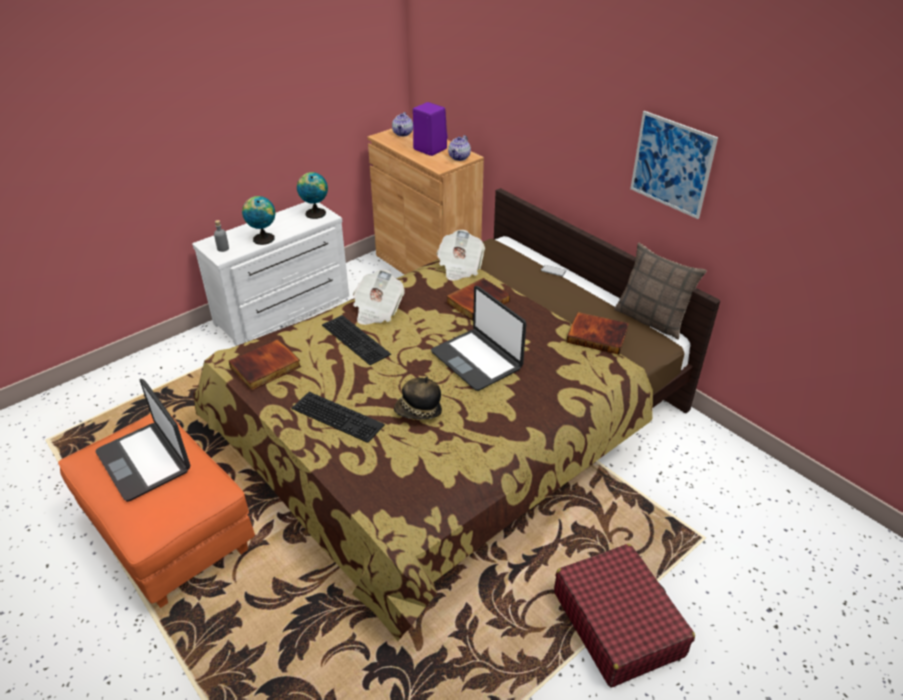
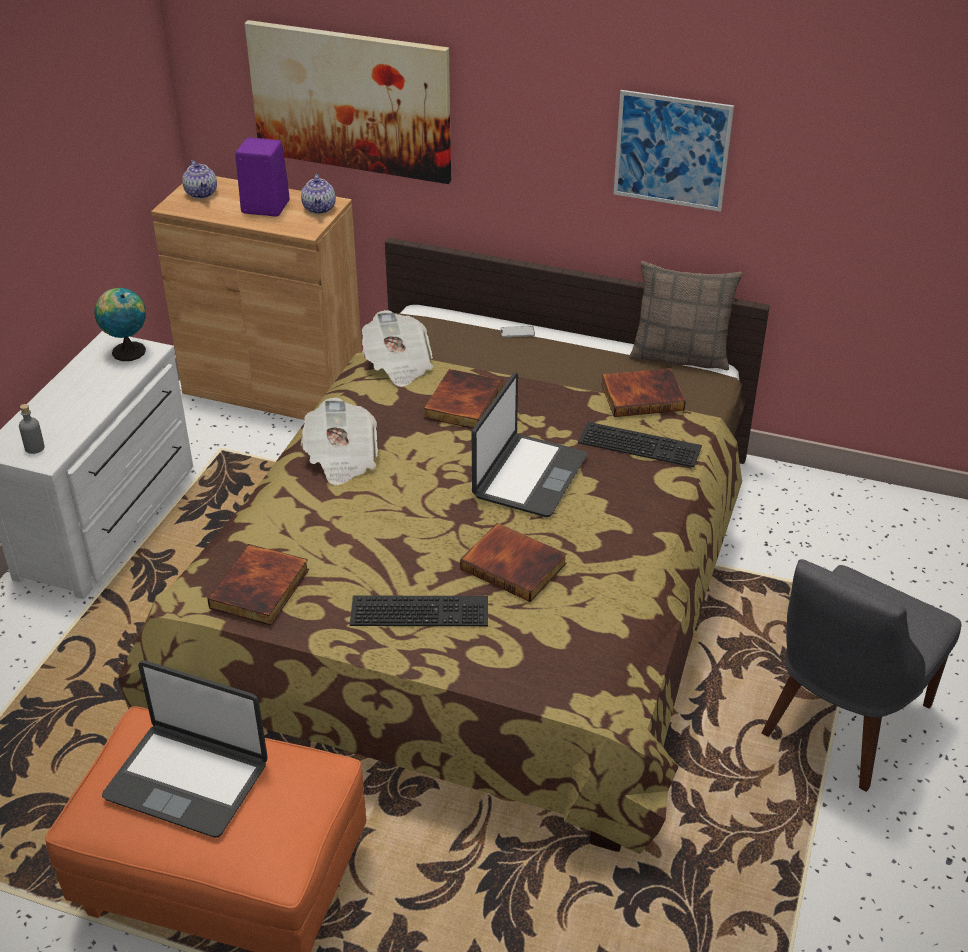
camera: 30 degrees left, 0 degrees up
(263, 238) = (83, 413): globe -> none
(357, 339) = (351, 506): keyboard -> keyboard (641, 443)
(418, 412) = (515, 565): hat -> book
(477, 360) = (528, 476): laptop -> laptop turned 90 degrees counterclockwise
(490, 90) = (350, 101): none -> picture
(617, 622) = (841, 724): red suitcase -> grey chair

